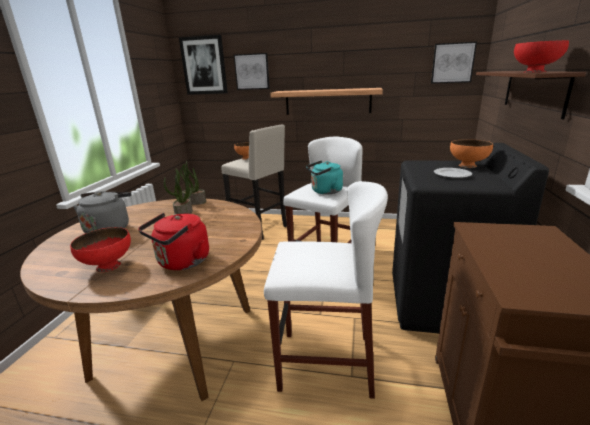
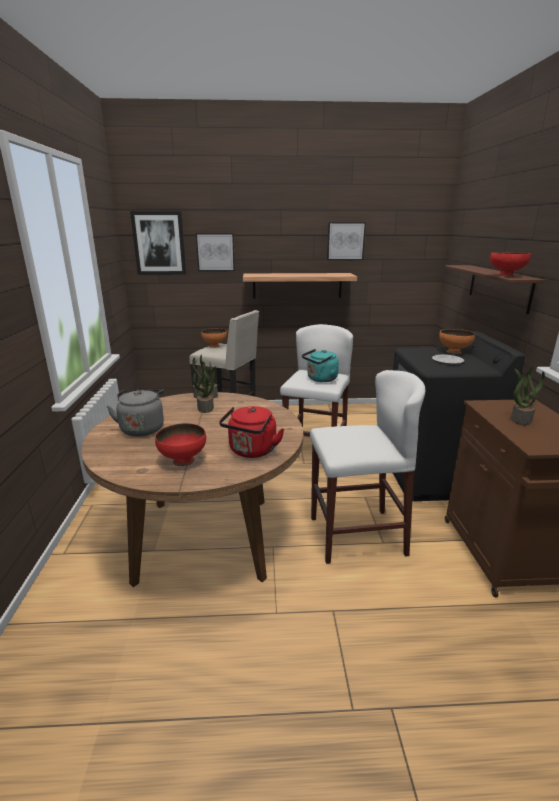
camera: 15 degrees left, 0 degrees up
(452, 63) = (416, 252): picture -> picture (345, 241)
(519, 251) = (520, 419): none -> potted plant

